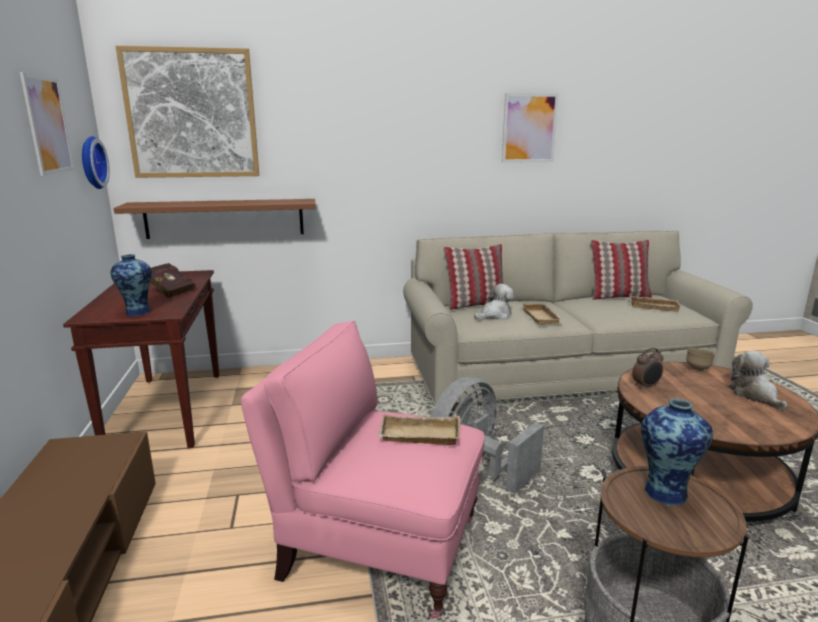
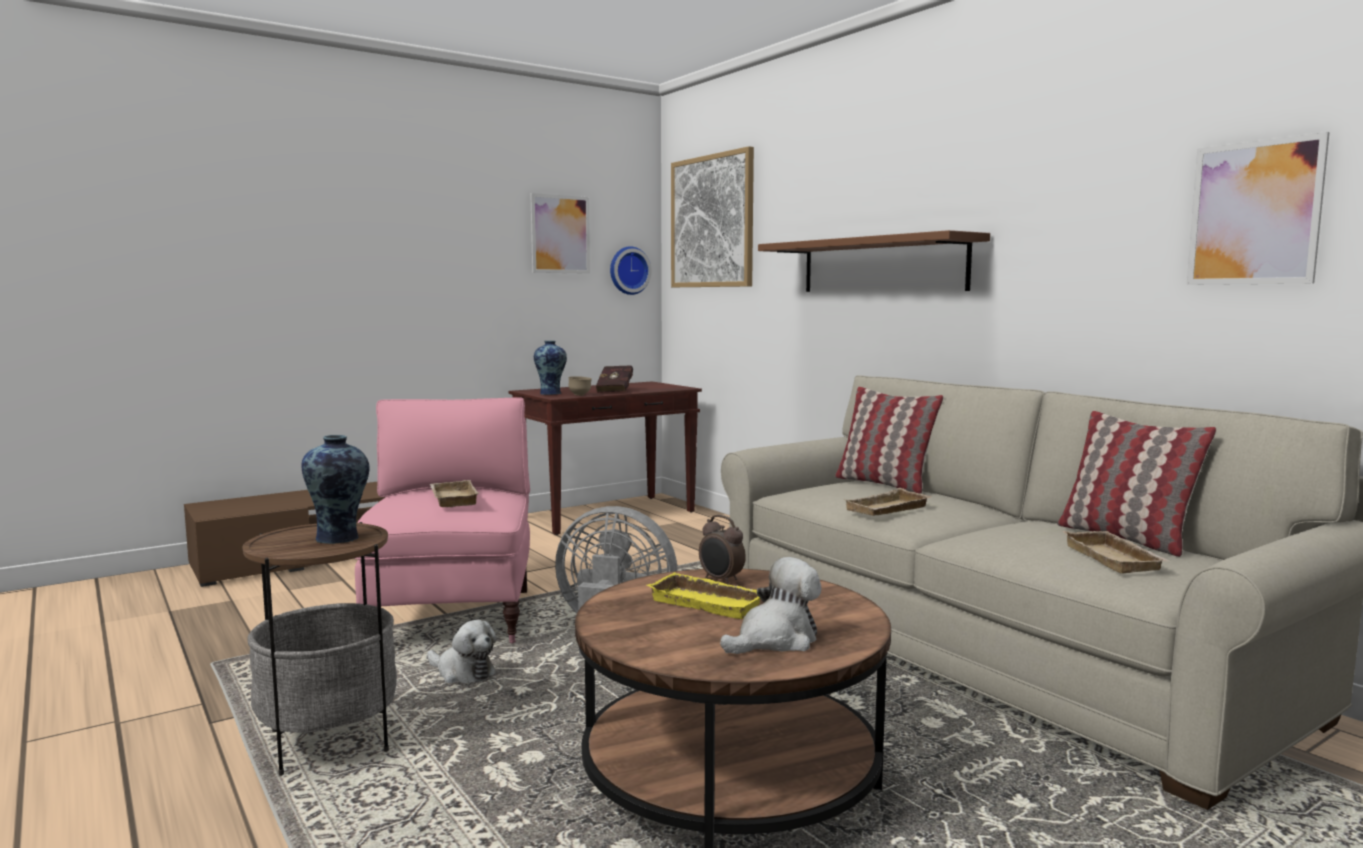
camera: 65 degrees right, 10 degrees down
(225, 218) = (725, 334): brown shelf -> brown shelf (881, 265)
(495, 315) = (850, 493): plush toy -> plush toy (463, 673)
(529, 128) = (1055, 205): picture -> picture (1254, 213)
(690, 397) = (709, 602): none -> yellow tray
(698, 369) = (846, 607): brown bowl -> brown bowl (580, 395)

